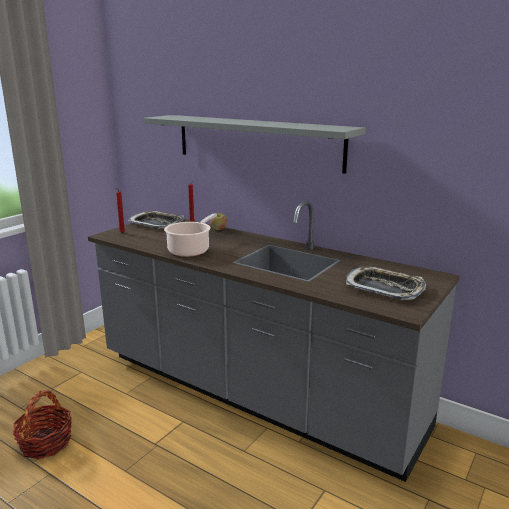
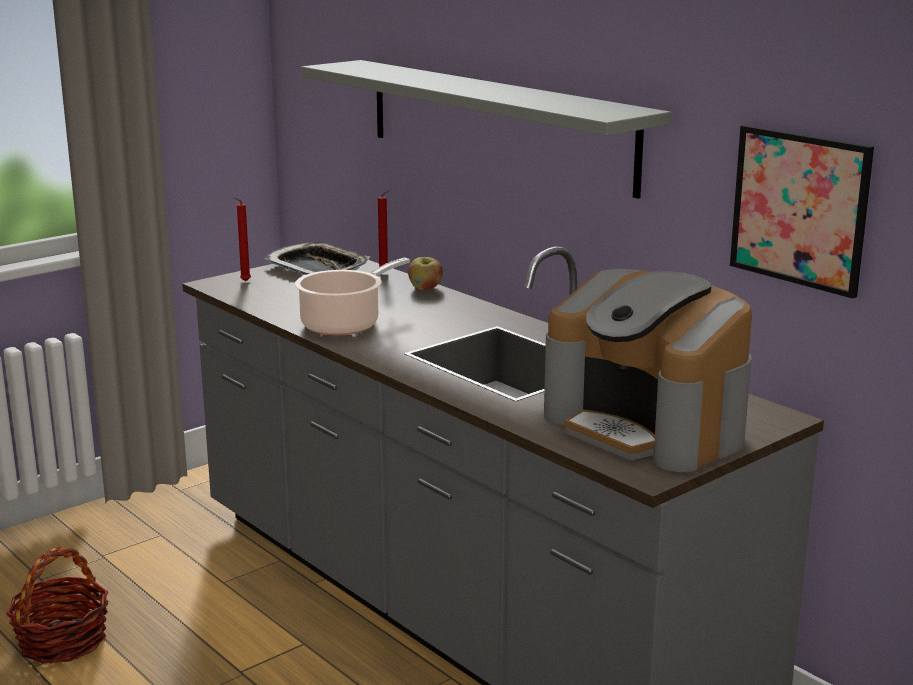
camera: 15 degrees right, 0 degrees up
(384, 288) = (647, 427): tray -> coffee machine
(443, 171) = (799, 209): none -> picture

